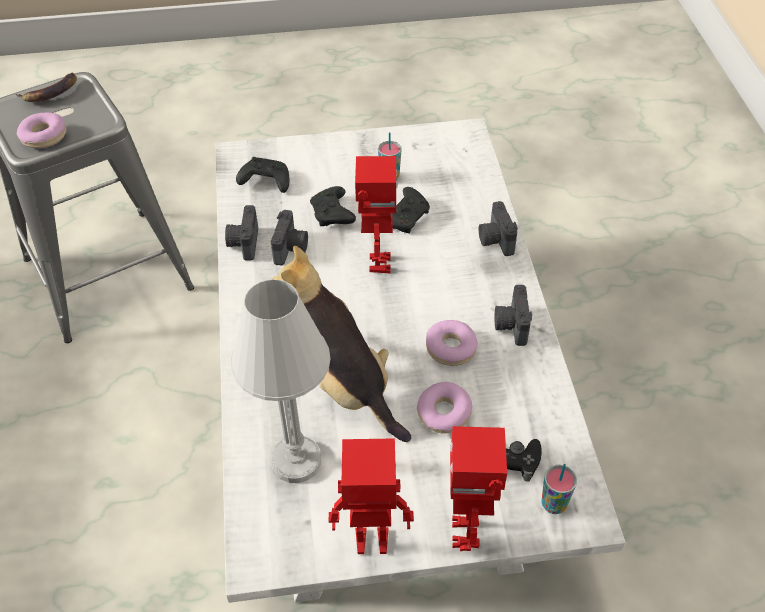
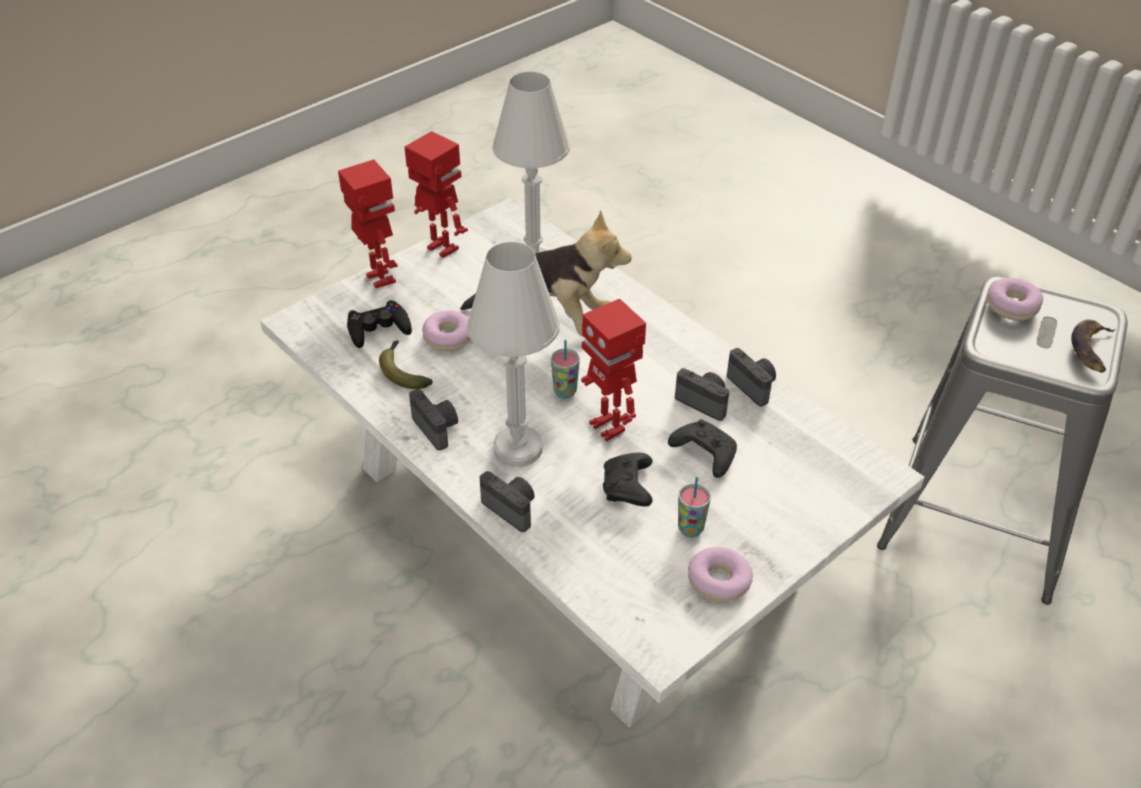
camera: 145 degrees right, 5 degrees down
(265, 182) = (812, 455): black game controller -> none
(291, 248) = (704, 402): camera -> camera turned 150 degrees clockwise
(372, 543) = (441, 249): toy robot -> toy robot turned 105 degrees counterclockwise
(451, 348) = (478, 385): donut -> donut (718, 581)
(459, 279) = (517, 448): none -> white table lamp
(508, 396) = (403, 371): none -> banana
(553, 504) = (324, 318): cup -> cup (565, 392)

